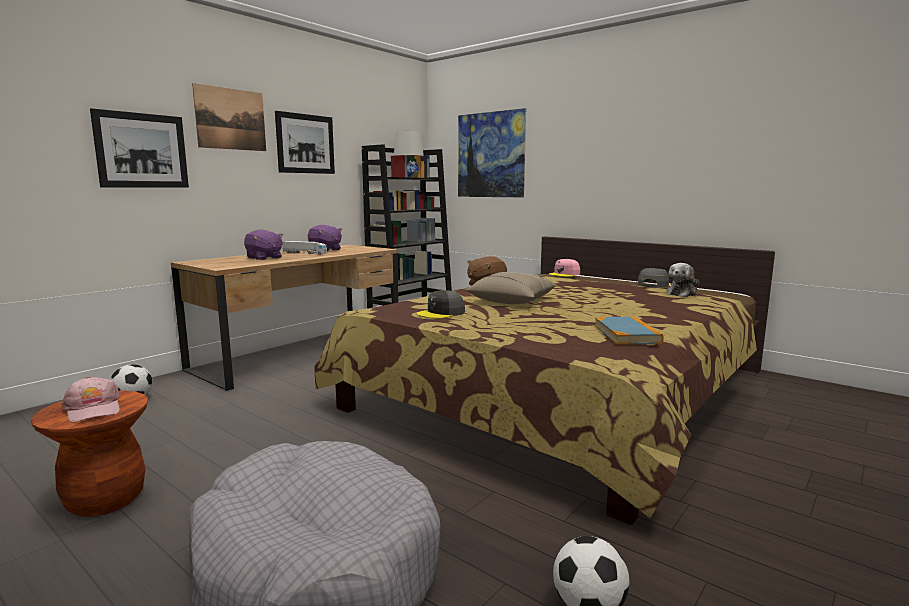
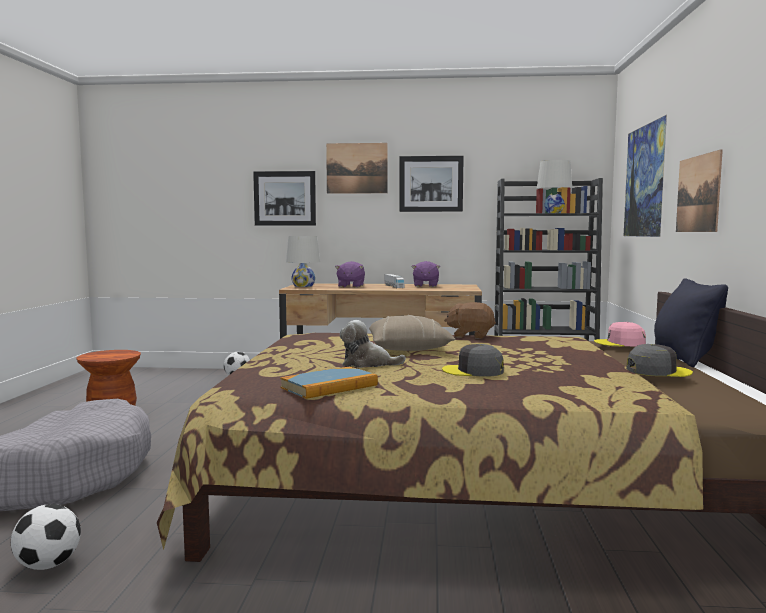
camera: 55 degrees right, 5 degrees down
(93, 409) = (106, 355): pink cap -> none
(211, 264) = (303, 286): none -> white table lamp
(441, 313) = (318, 343): grey cap -> grey cap (473, 371)
(579, 168) = (698, 194): none -> picture
(604, 277) = (684, 358): none -> black pillow
(683, 293) = (633, 386): plush toy -> plush toy (367, 364)

